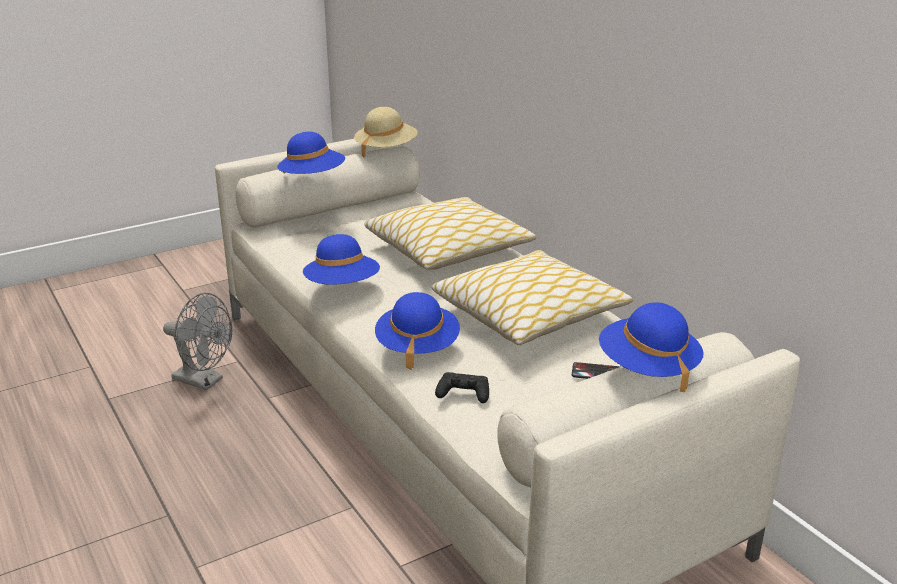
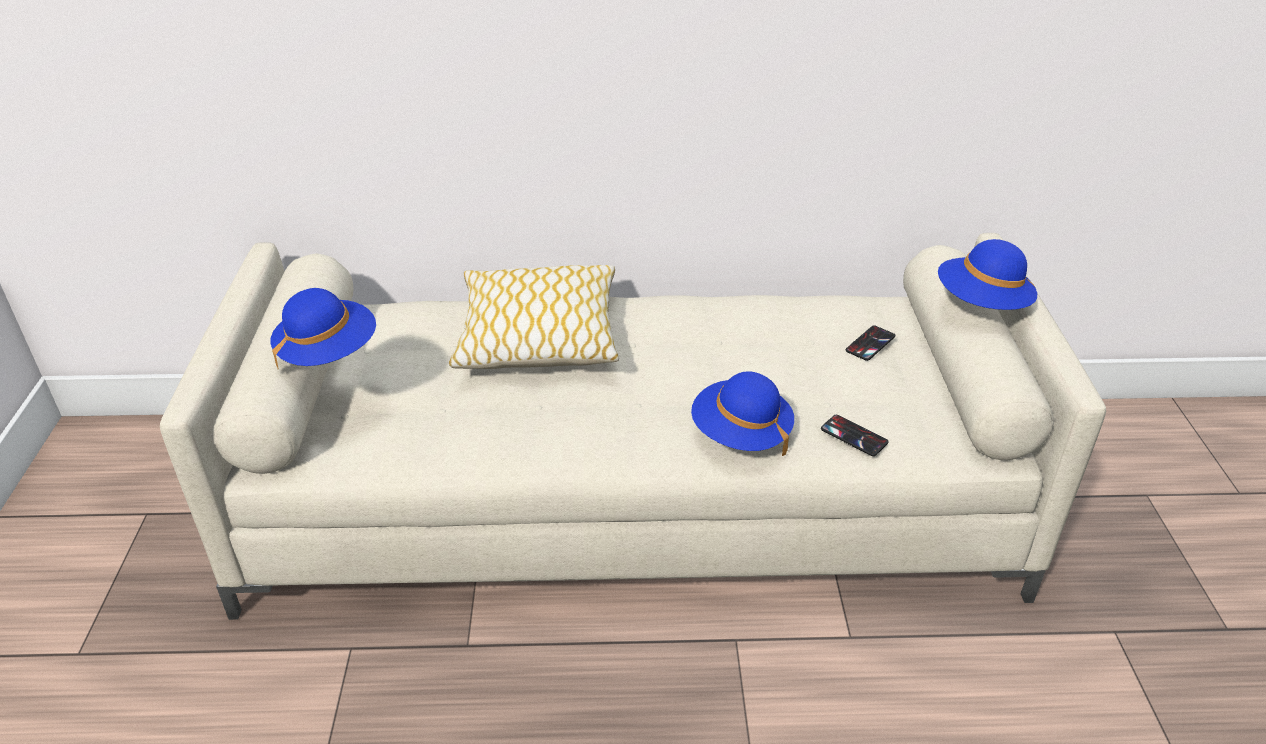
camera: 60 degrees left, 10 degrees up
(204, 381) = (367, 701): grey fan -> none
(342, 286) = (556, 441): blue hat -> none
(386, 149) = (307, 270): beige hat -> none
(463, 393) = (854, 436): black game controller -> phone
(529, 315) = (730, 340): pillow -> none

